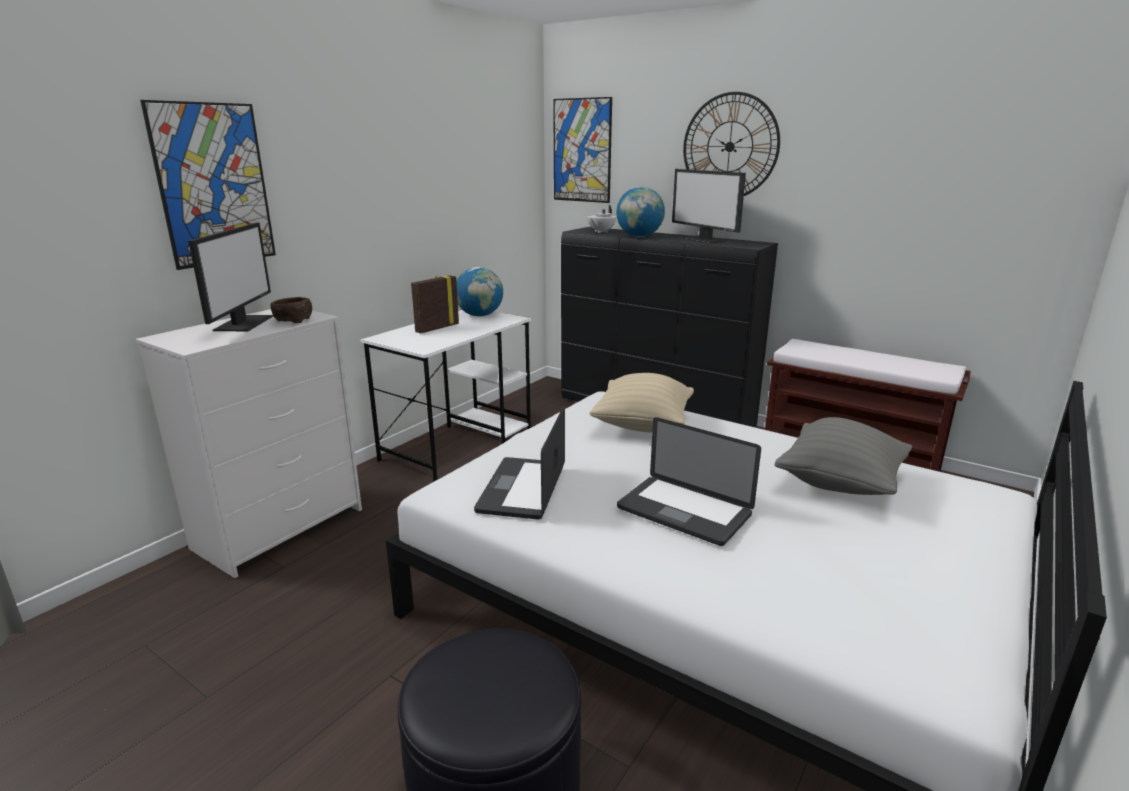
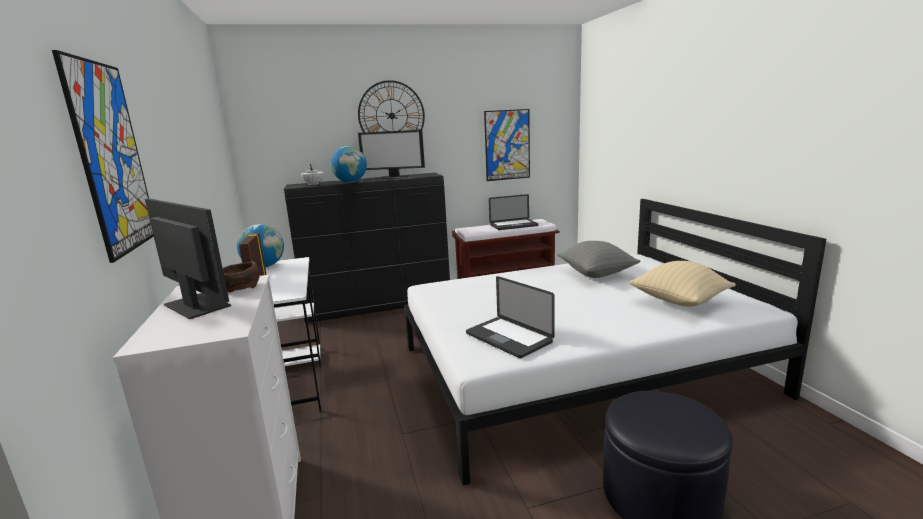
camera: 50 degrees left, 5 degrees down
(582, 150) = (268, 126): picture -> picture (507, 145)
(642, 425) = (477, 289): beige pillow -> beige pillow (679, 302)
(683, 511) = (586, 307): laptop -> laptop (513, 225)

